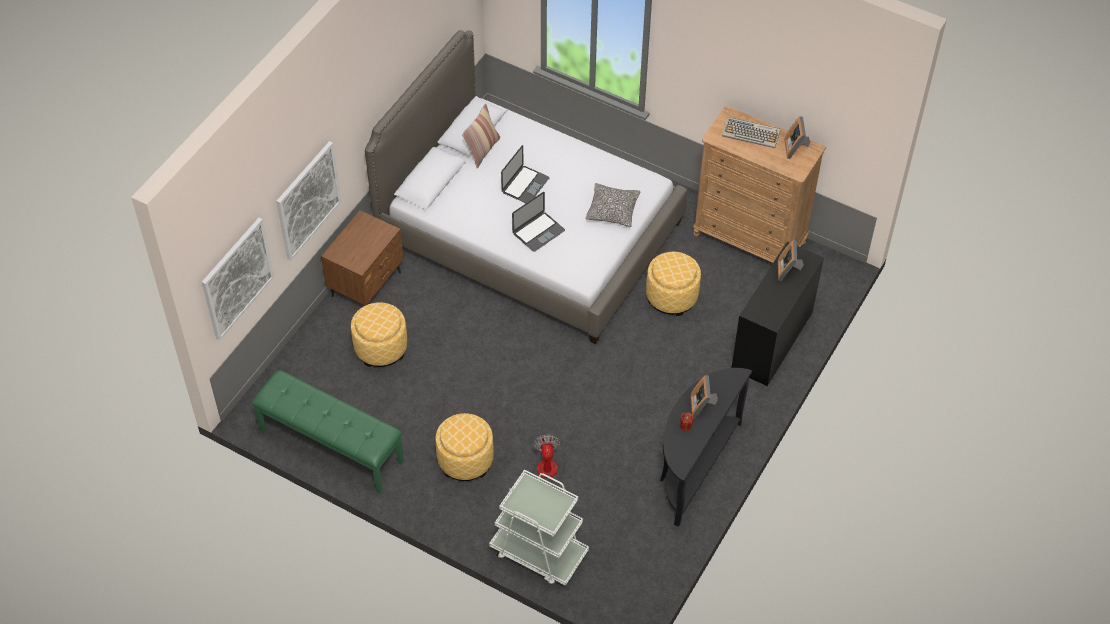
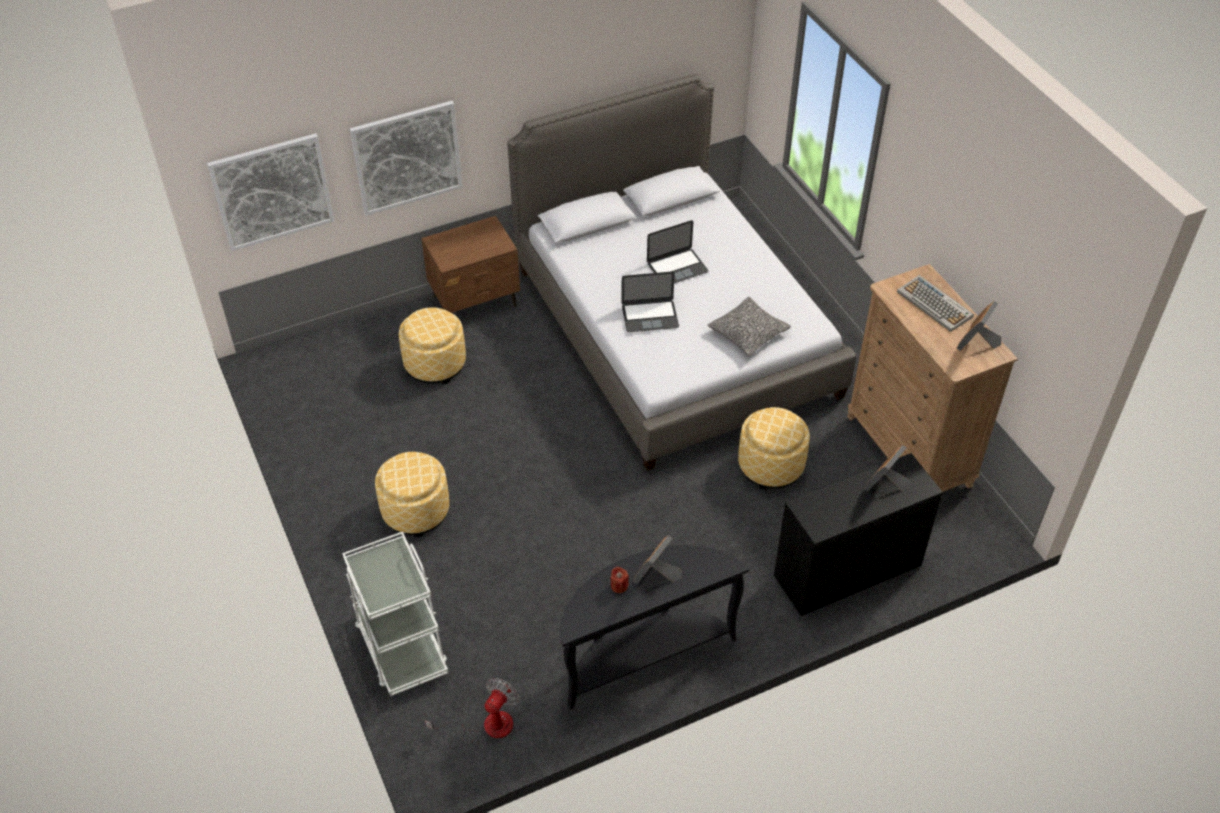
camera: 35 degrees right, 5 degrees down
(330, 446) = (305, 428): green bench -> none
(482, 150) = (663, 218): pillow -> none
(540, 473) = (476, 567): fan -> fan (487, 726)

